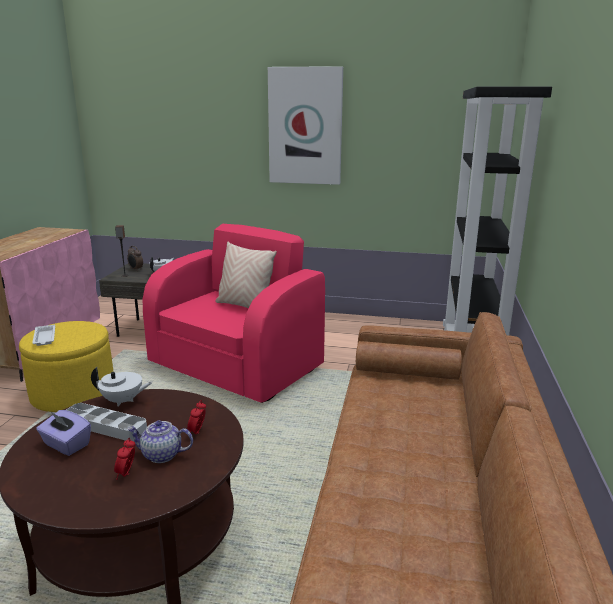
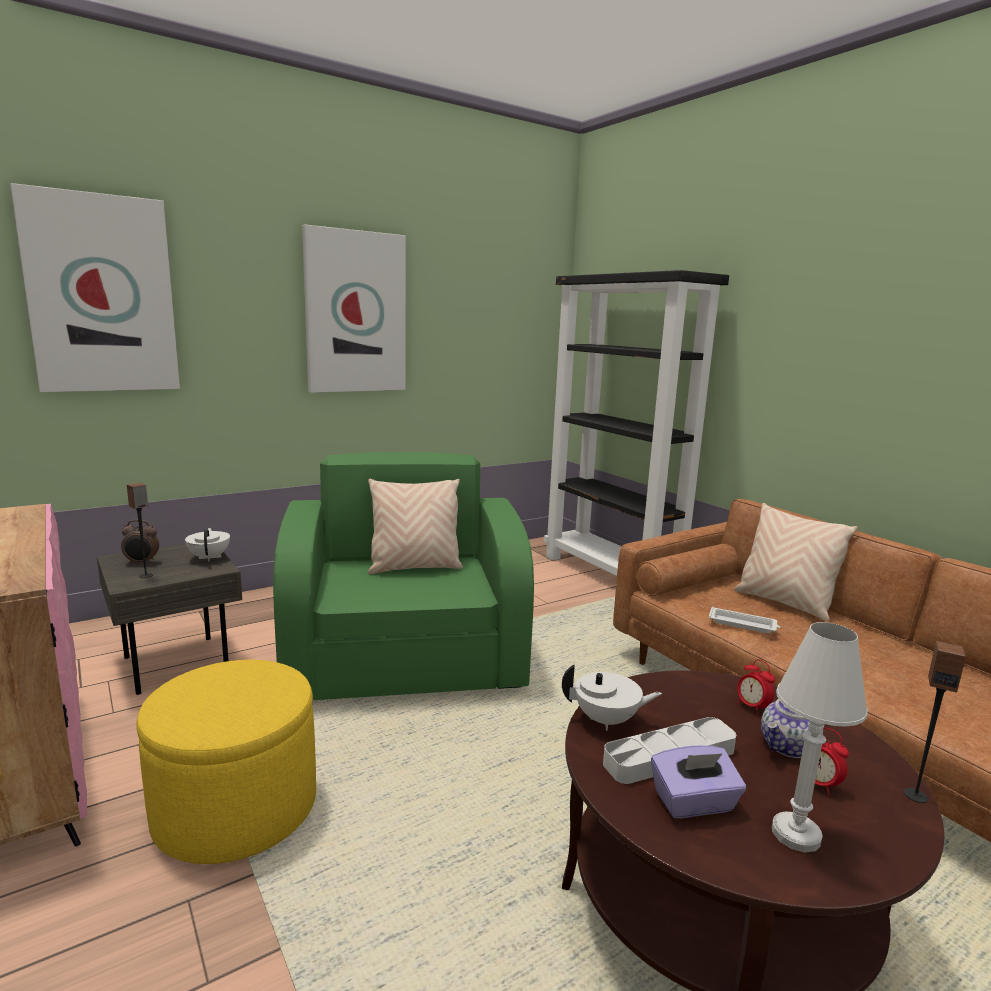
camera: 45 degrees left, 5 degrees down
(44, 338) = (212, 714): white tray -> white tray (743, 624)
(64, 479) = (796, 834): none -> white table lamp
(123, 401) = (607, 720): white teapot -> white teapot turned 45 degrees clockwise
(152, 508) = (915, 795): none -> speaker
(159, 120) = (101, 295): none -> picture
(237, 365) = (405, 660): pink armchair -> green armchair
(451, 412) = (784, 603): none -> beige pillow

